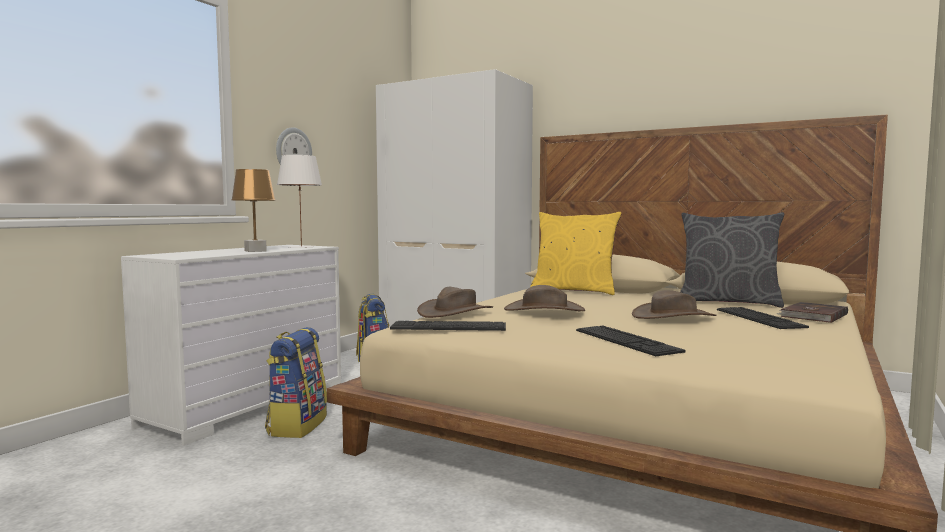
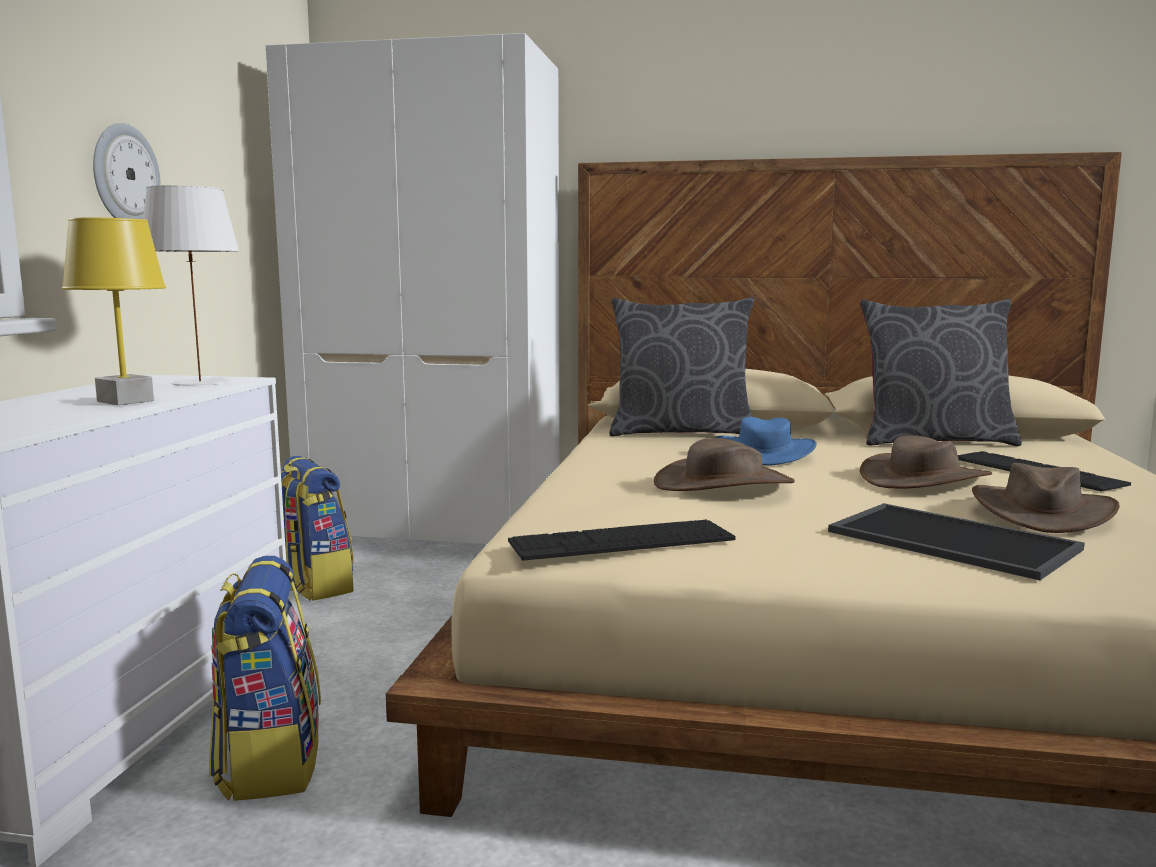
camera: 20 degrees left, 5 degrees up
(255, 251) = (124, 401): brown table lamp -> yellow table lamp
(455, 312) = (583, 502): brown hat -> brown hat (1041, 512)
(574, 291) = (680, 432): yellow pillow -> grey pillow
(601, 301) = (764, 453): none -> blue hat
(626, 340) = (948, 540): keyboard -> tray
(812, 315) = (1087, 459): brown book -> none

